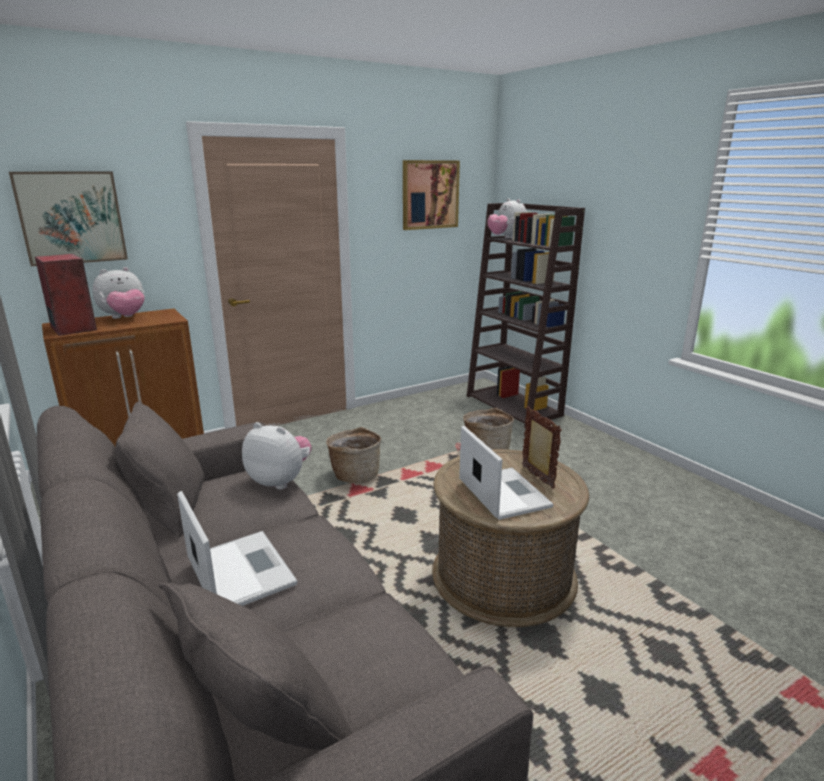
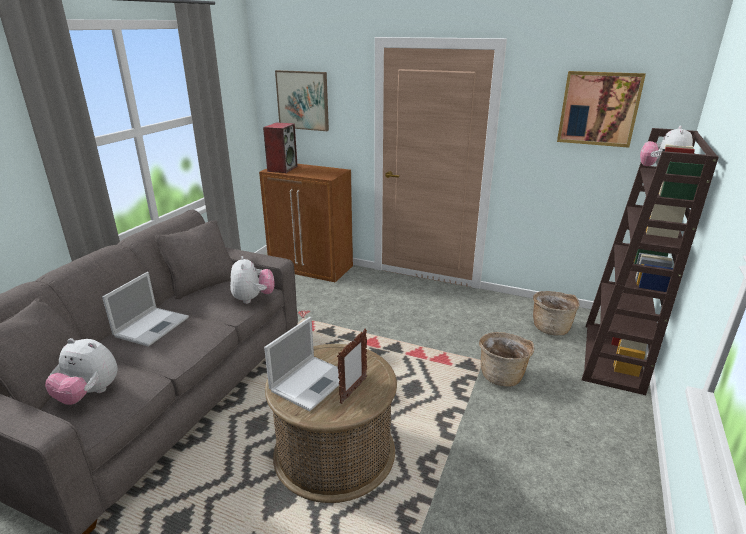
camera: 55 degrees right, 5 degrees up
(124, 318) = (314, 169): plush toy -> plush toy (89, 394)
(355, 475) = (388, 332): basket -> basket (551, 327)

